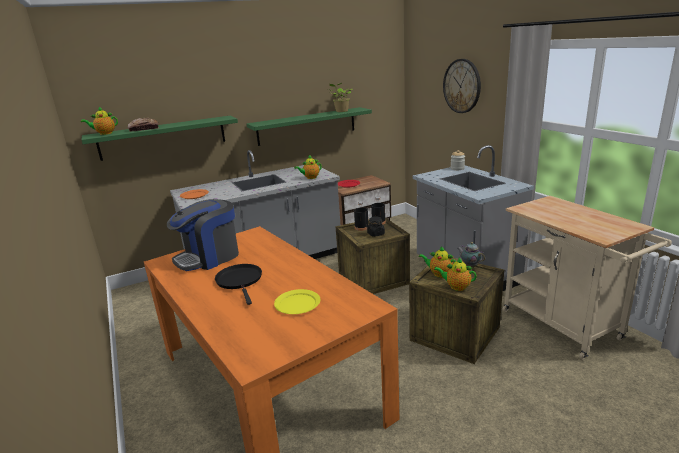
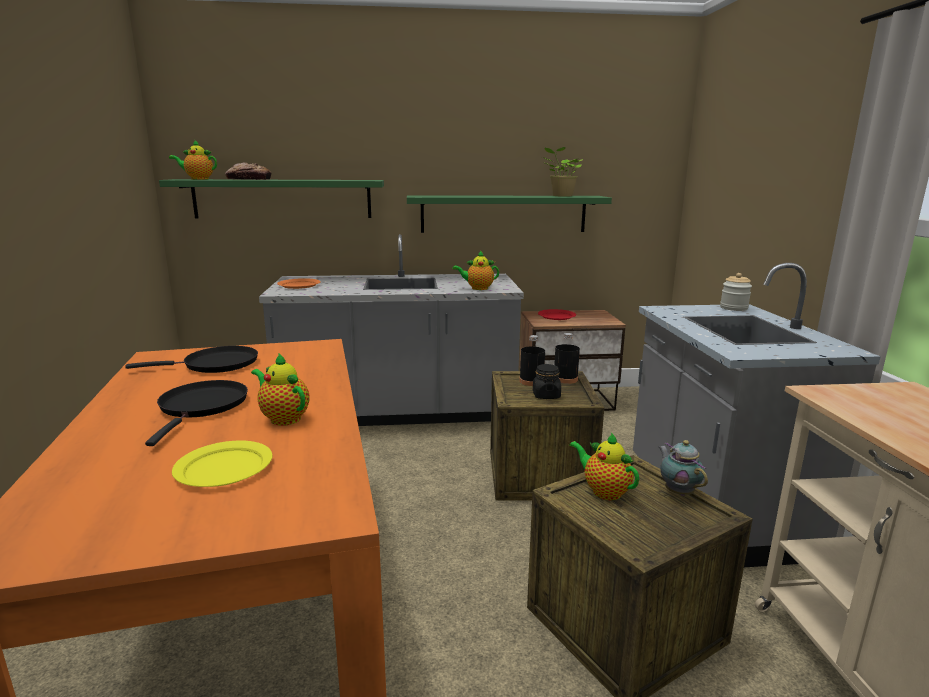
camera: 20 degrees right, 5 degrees down
(209, 257) = (216, 364): coffee machine -> black frying pan
(456, 287) = (618, 526): teapot -> teapot (283, 418)
(462, 86) = (774, 160): wall clock -> none

